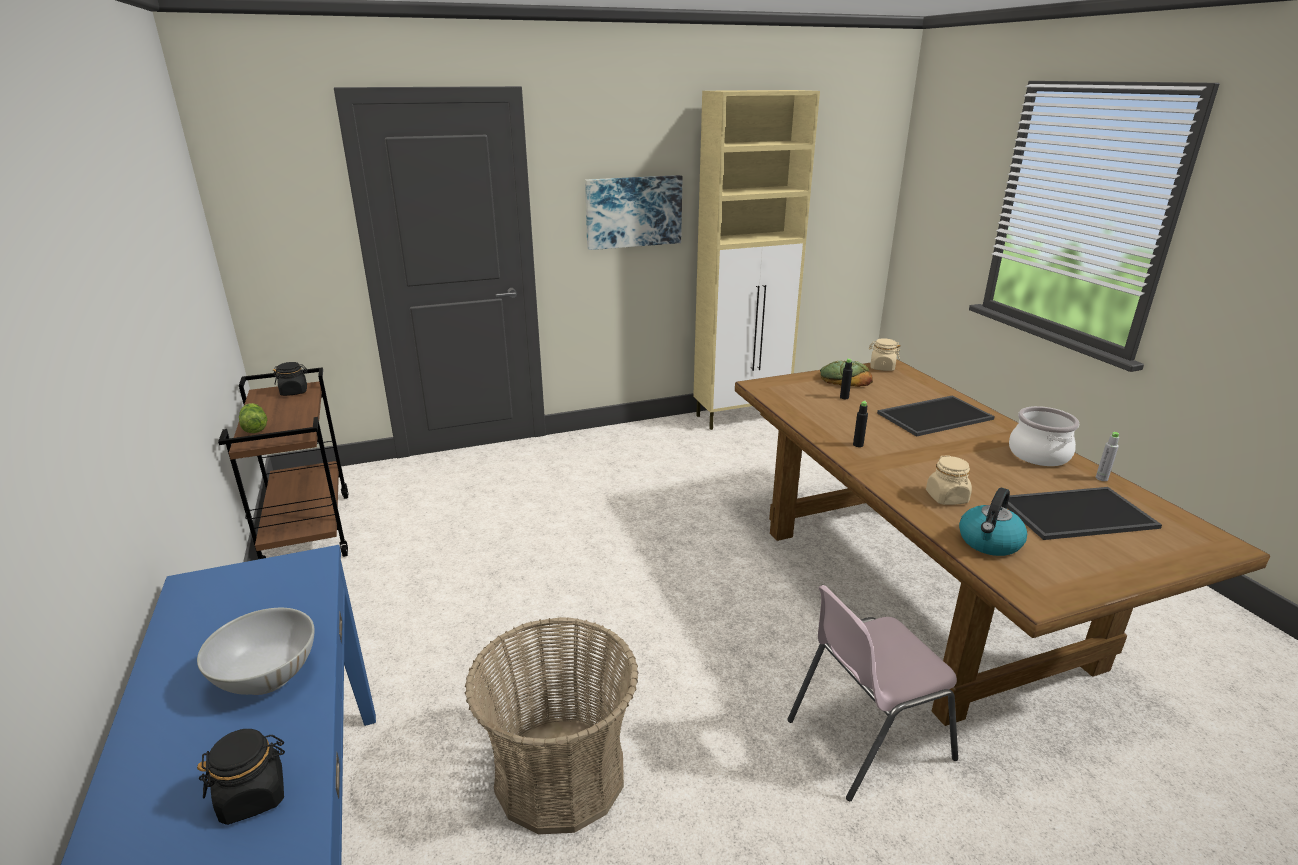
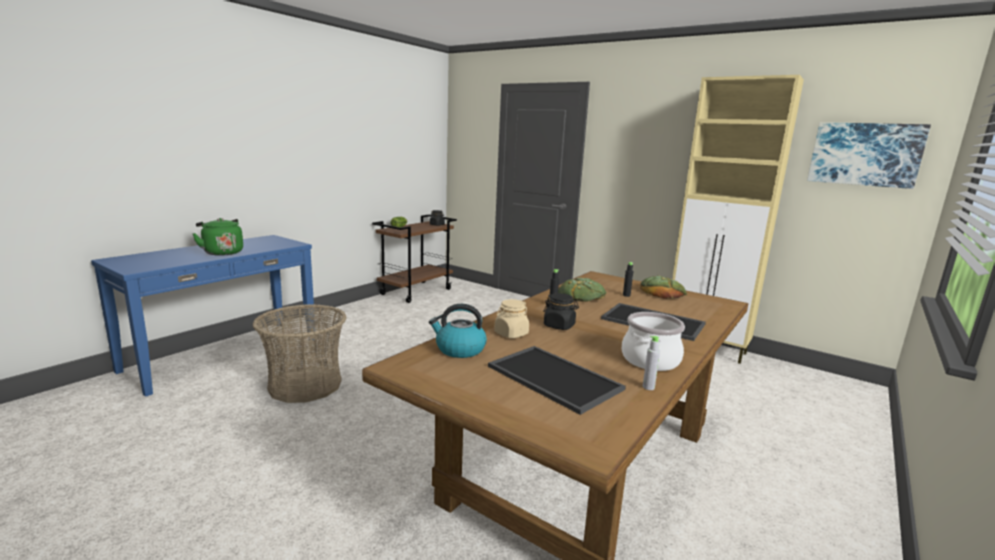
camera: 55 degrees right, 10 degrees down
(253, 796) = (161, 262): black jar -> black jar (559, 326)
(267, 677) = (222, 252): white bowl -> green kettle
(633, 211) = (649, 167): picture -> picture (865, 154)
(832, 419) = (581, 296): none -> bread
(866, 738) = (395, 470): pink chair -> none
(882, 367) = (714, 300): beige jar -> none

